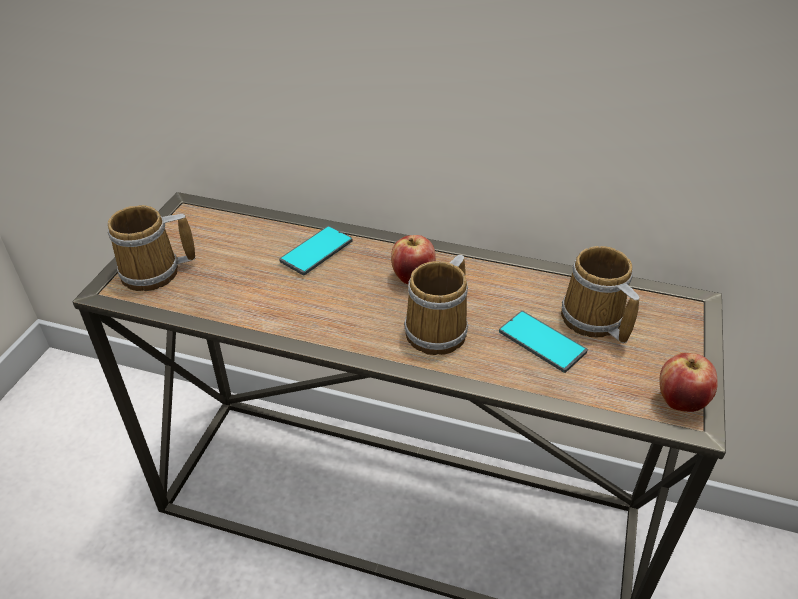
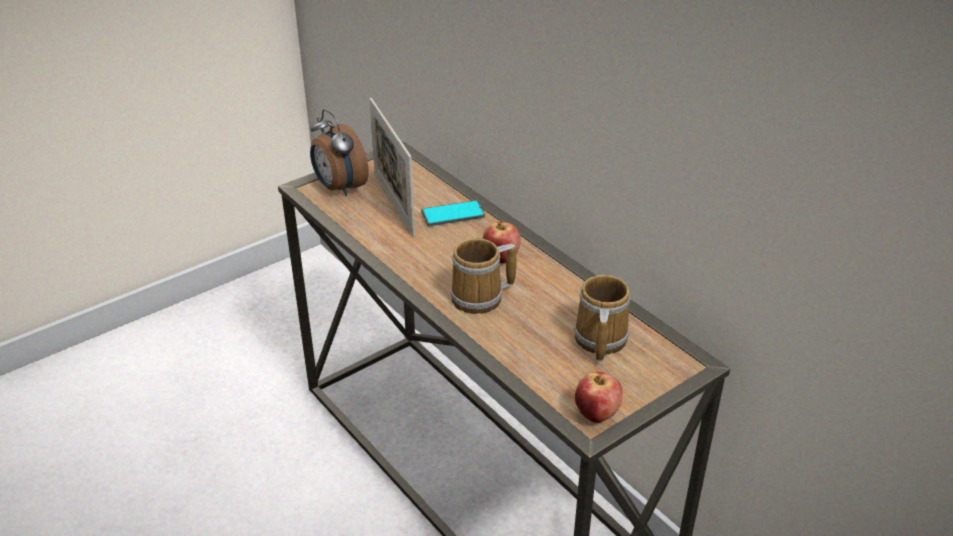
camera: 35 degrees right, 5 degrees down
(155, 273) = (339, 188): mug -> alarm clock
(238, 265) = (394, 203): none -> picture frame
(542, 342) = (543, 336): phone -> none

